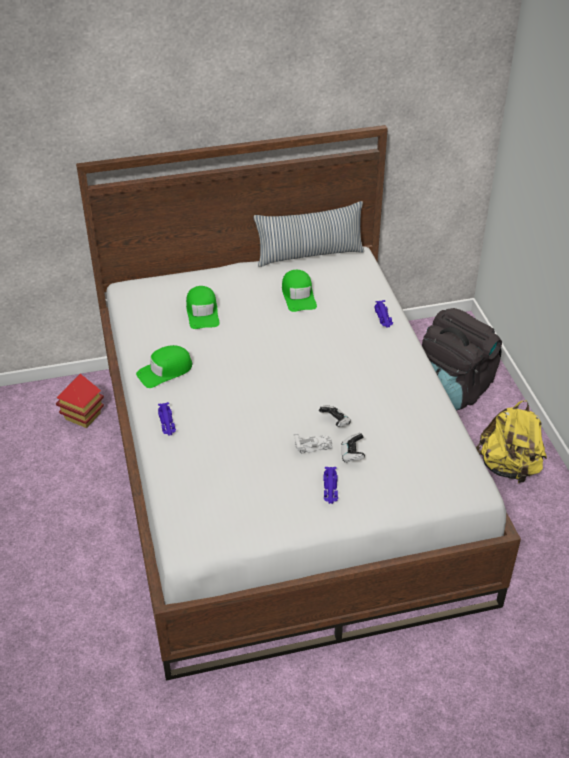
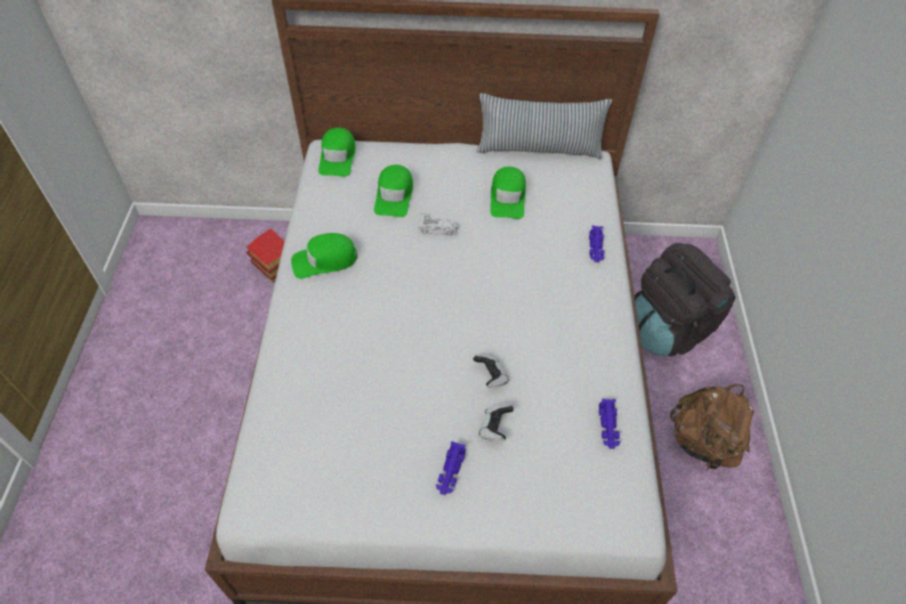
camera: 15 degrees right, 10 degrees up
(140, 292) = (338, 157): none -> green cap
(167, 423) = (298, 329): purple toy car -> purple toy car (608, 427)
(313, 446) = (452, 403): white toy car -> white toy car (438, 228)
(509, 467) = (703, 442): yellow backpack -> brown backpack

